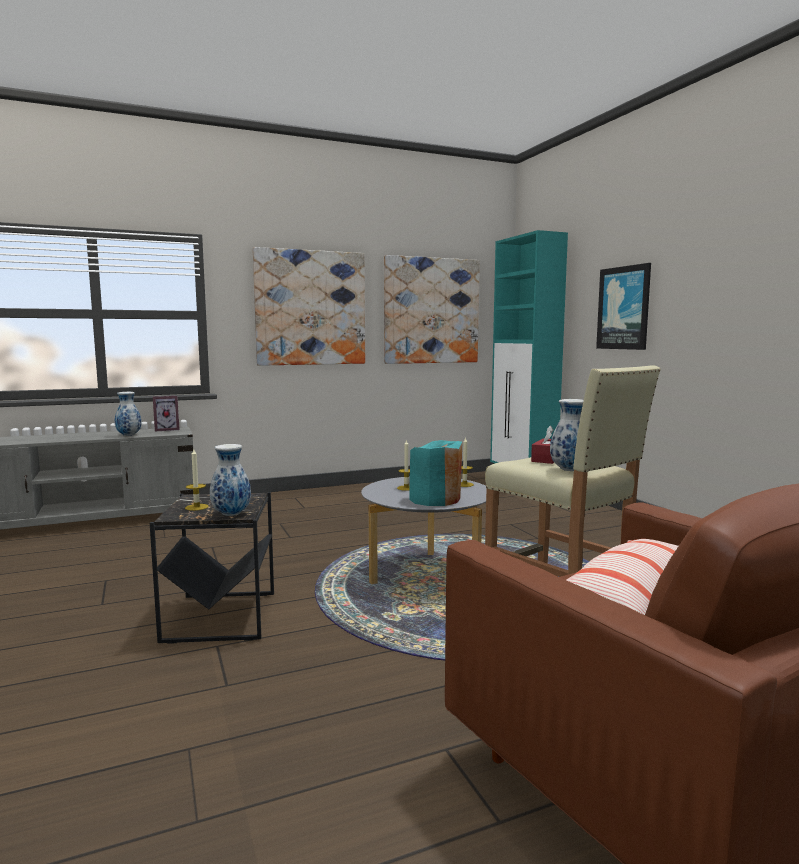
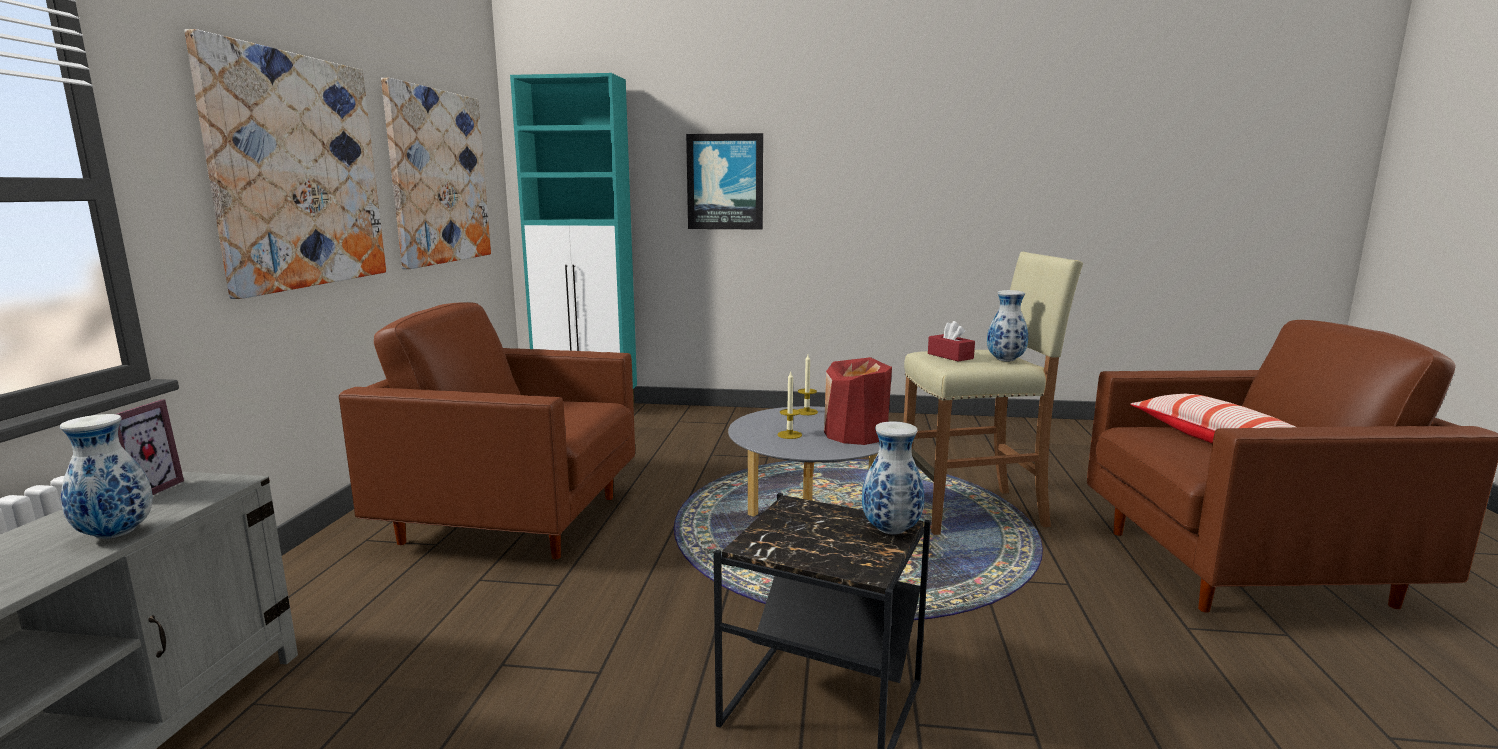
camera: 60 degrees left, 5 degrees up
(196, 507) = (827, 548): candle -> none
(348, 511) = (515, 519): none -> brown armchair
(435, 499) = (856, 434): turquoise vase -> red vase

